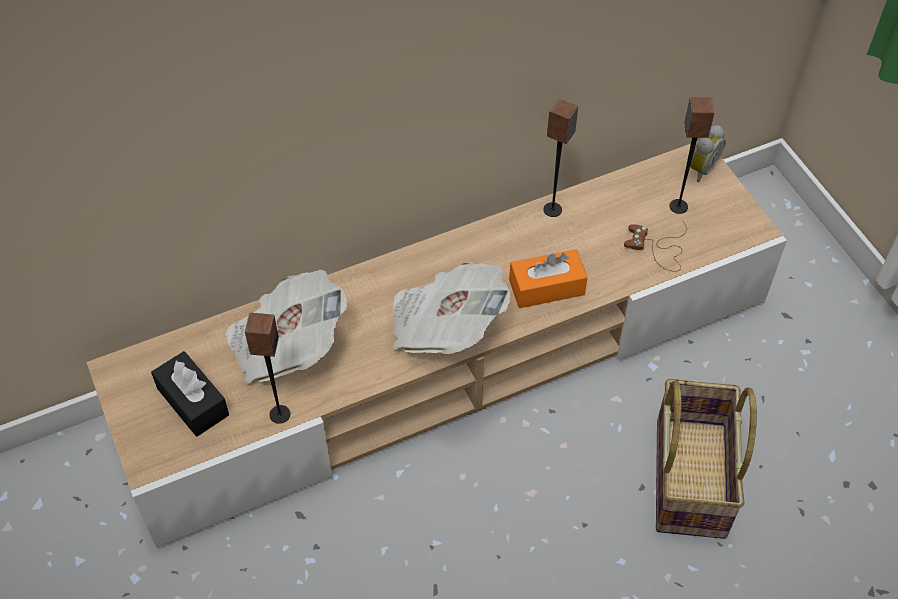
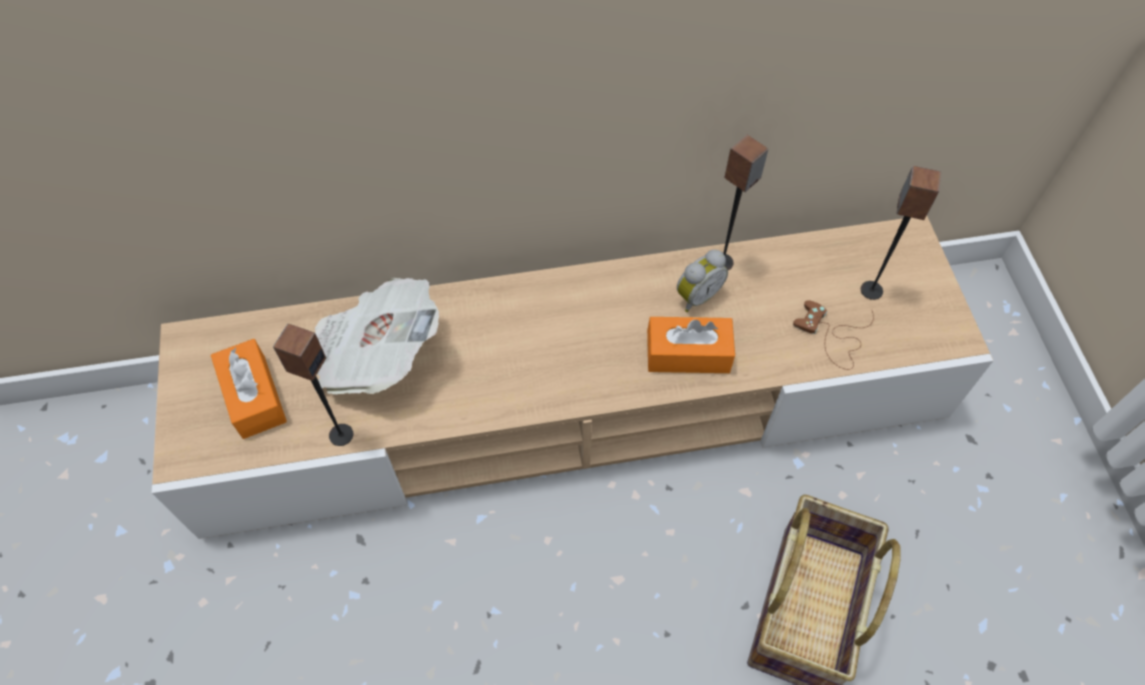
camera: 15 degrees right, 5 degrees up
(193, 401) = (254, 396): black tissue box -> orange tissue box
(445, 326) = (558, 373): newspaper -> none
(700, 169) = (910, 250): alarm clock -> alarm clock (696, 296)

